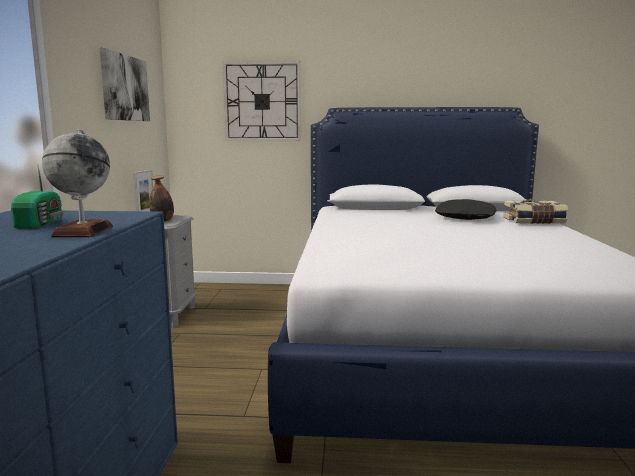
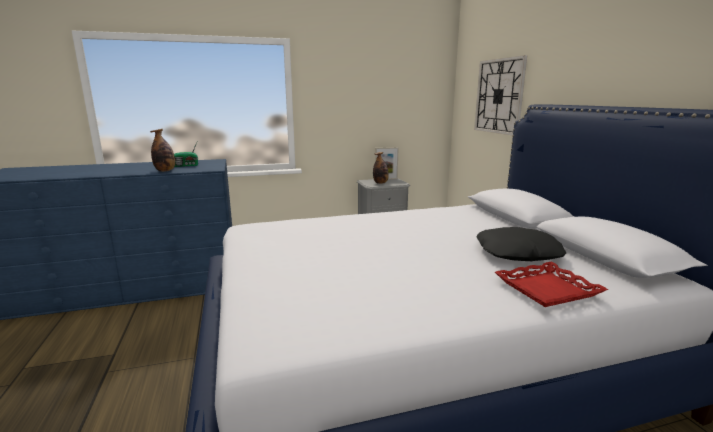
camera: 70 degrees right, 5 degrees up
(83, 231) = (165, 171): globe -> bottle
(124, 88) = (384, 91): picture -> none
(534, 222) = (546, 289): book -> red tray

